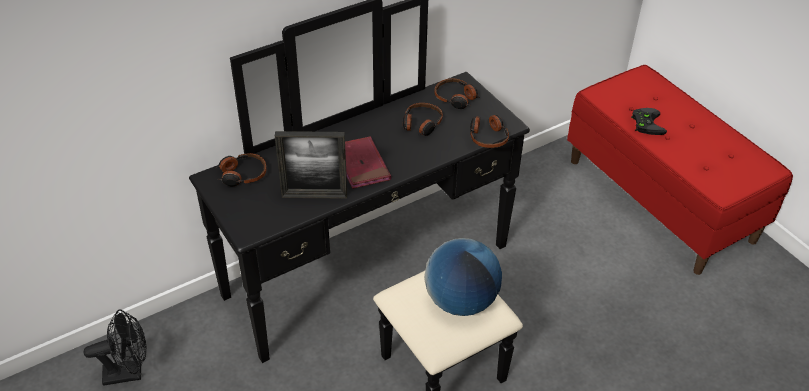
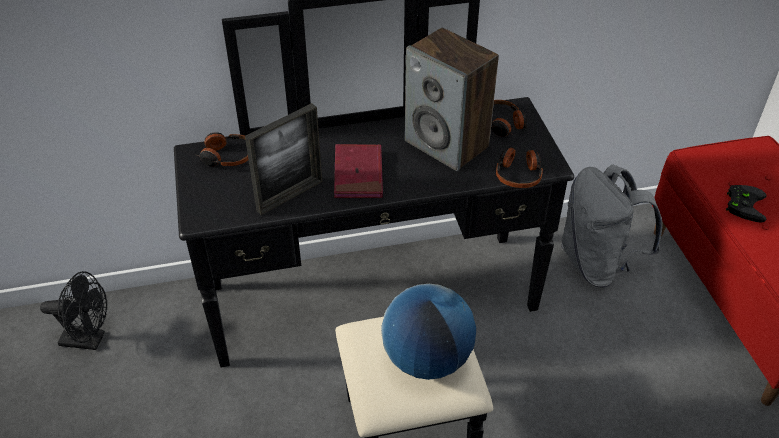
camera: 20 degrees right, 0 degrees up
(314, 195) = (290, 196): picture frame -> picture frame turned 60 degrees counterclockwise
(421, 124) = (447, 144): headphones -> speaker
(537, 198) = (597, 264): none -> grey backpack

